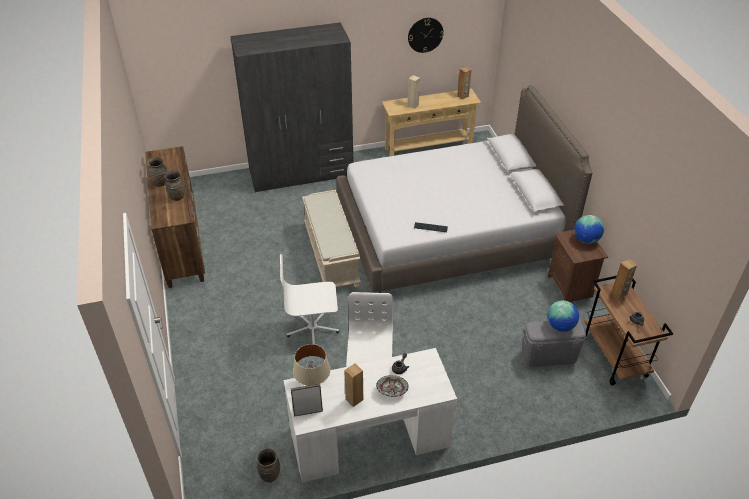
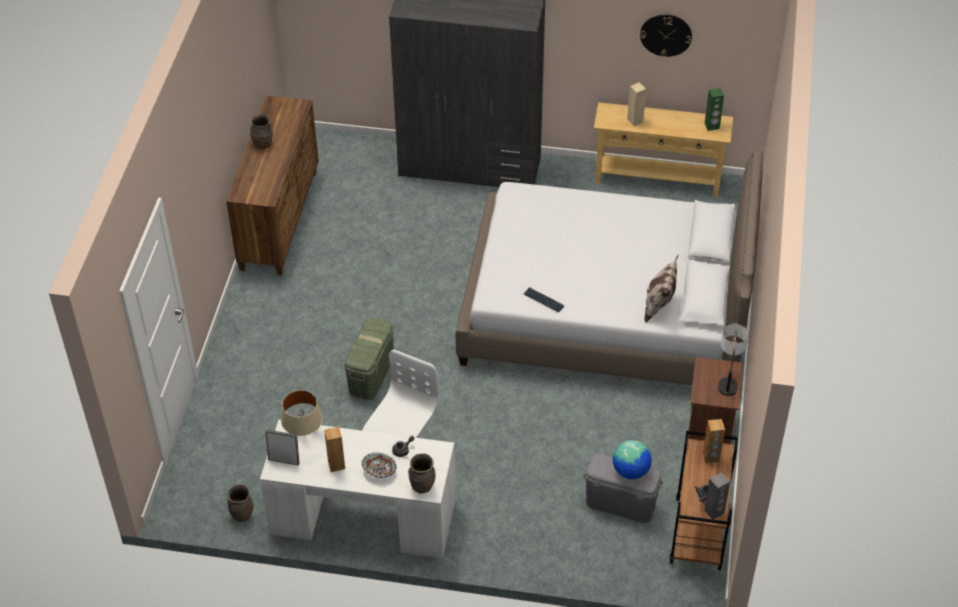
camera: 25 degrees right, 5 degrees up
(177, 197) = (272, 168): brown vase -> brown vase (422, 486)
(313, 329) = (371, 375): white office chair -> green storage box
(332, 255) = (444, 292): beige bench -> none
(463, 96) = (712, 126): brown speaker -> green speaker
(510, 207) = (659, 305): none -> pillow
(586, 240) = (728, 378): globe -> table lamp
(651, 330) = (714, 512): none -> grey speaker

